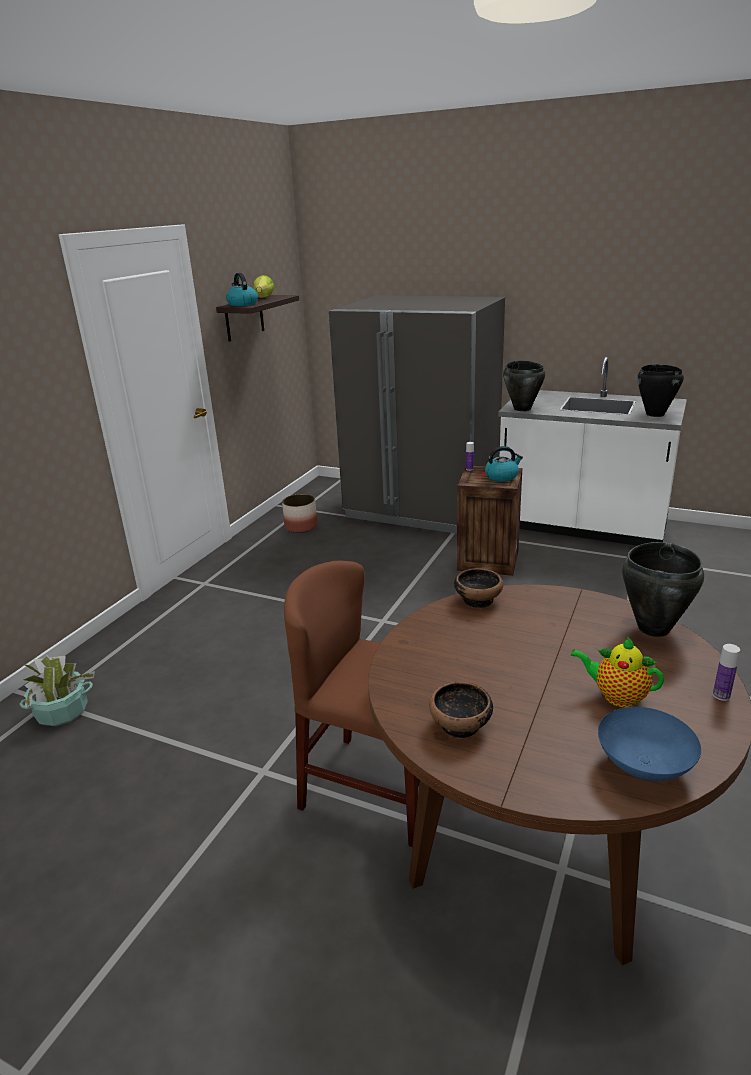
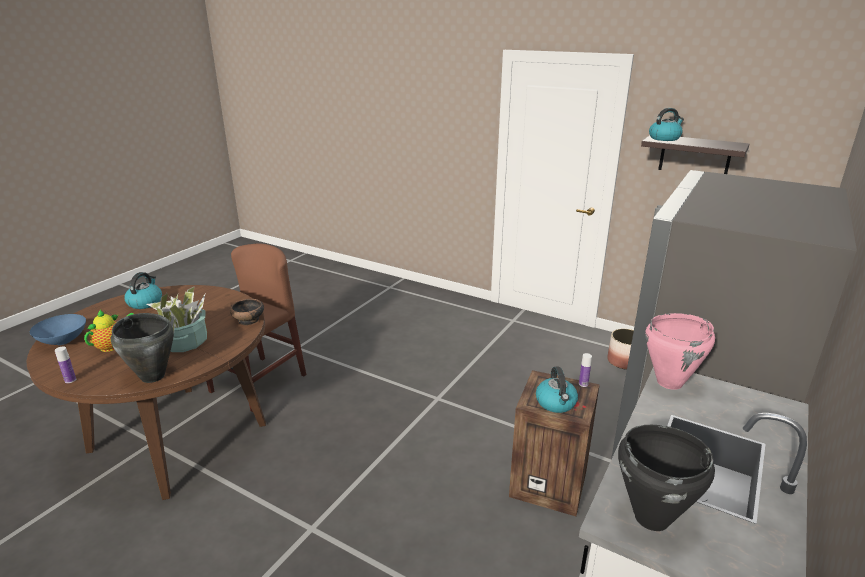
camera: 95 degrees right, 0 degrees up
(62, 712) = (379, 291): potted plant -> potted plant (184, 342)
(264, 298) = (716, 142): lettuce -> none
(461, 725) = (145, 302): bowl -> kettle
(522, 409) = (670, 382): black cooking pot -> pink cooking pot

